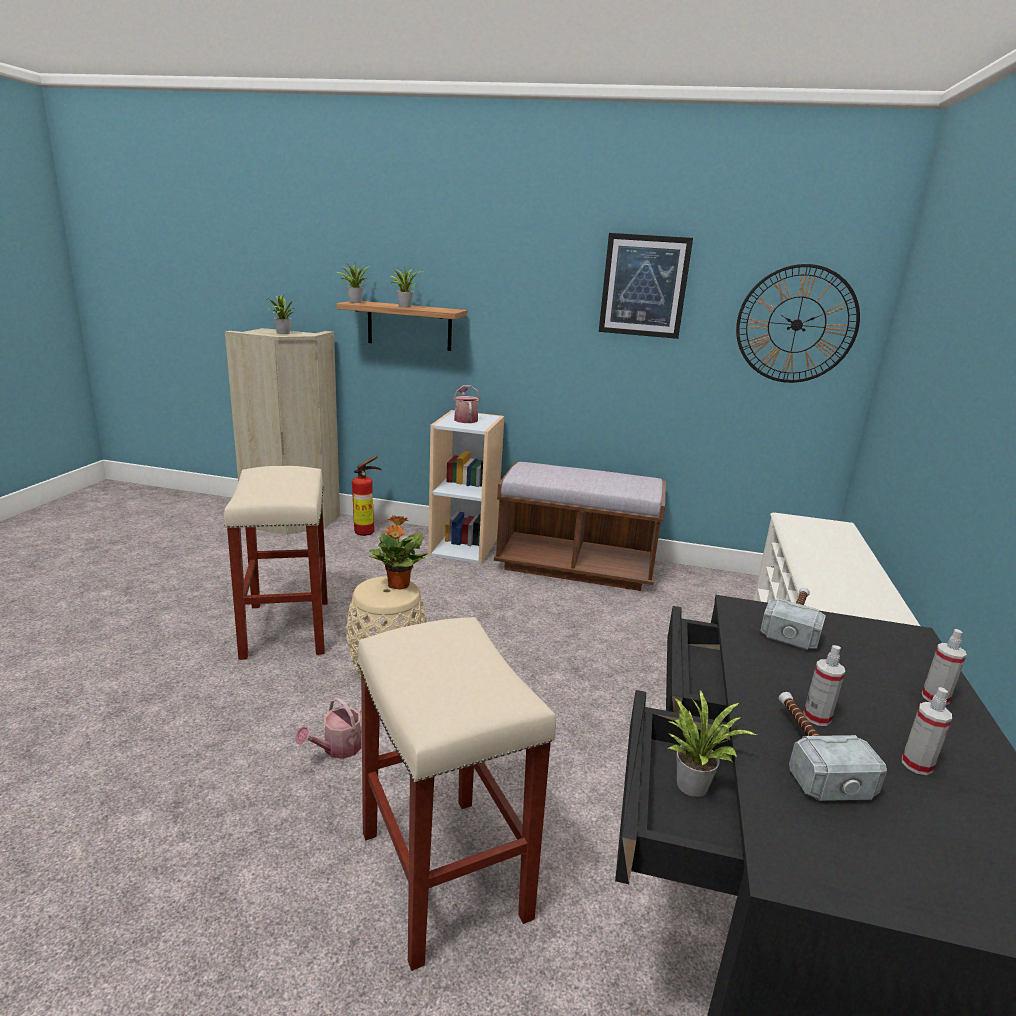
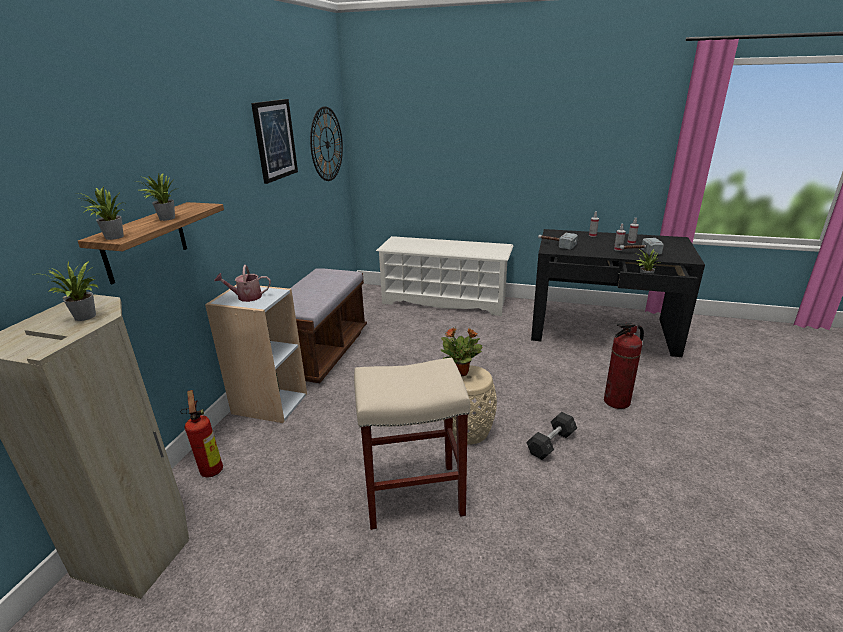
camera: 85 degrees left, 5 degrees up
(337, 749) = (551, 443): watering can -> grey dumbbell
(441, 872) = (616, 401): beige stool -> fire extinguisher

